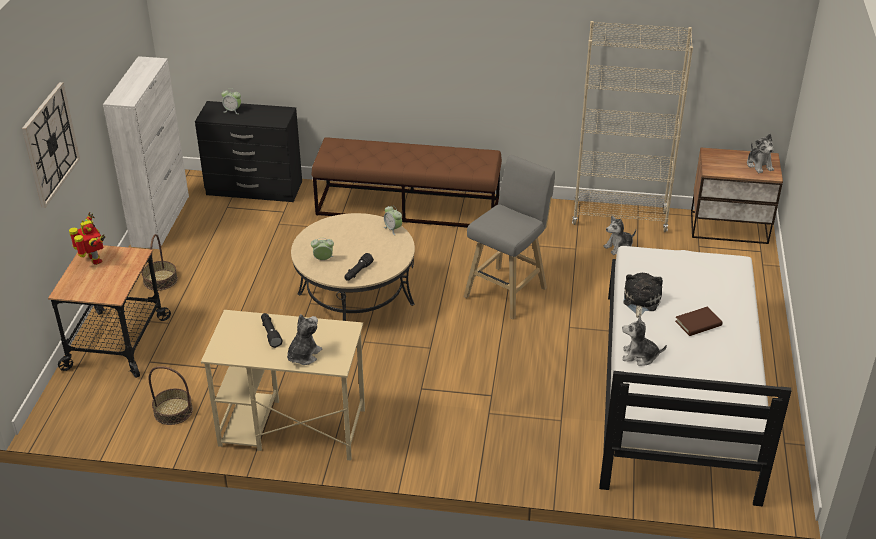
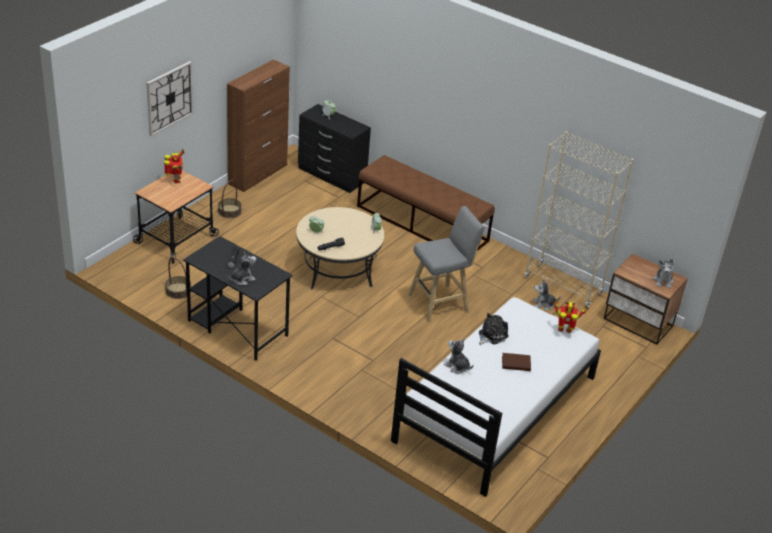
camera: 25 degrees right, 0 degrees up
(161, 220) = (258, 174): white cabinet -> brown cabinet
(291, 428) = (237, 328): beige desk -> black desk
(710, 262) = (565, 331): none -> toy robot

